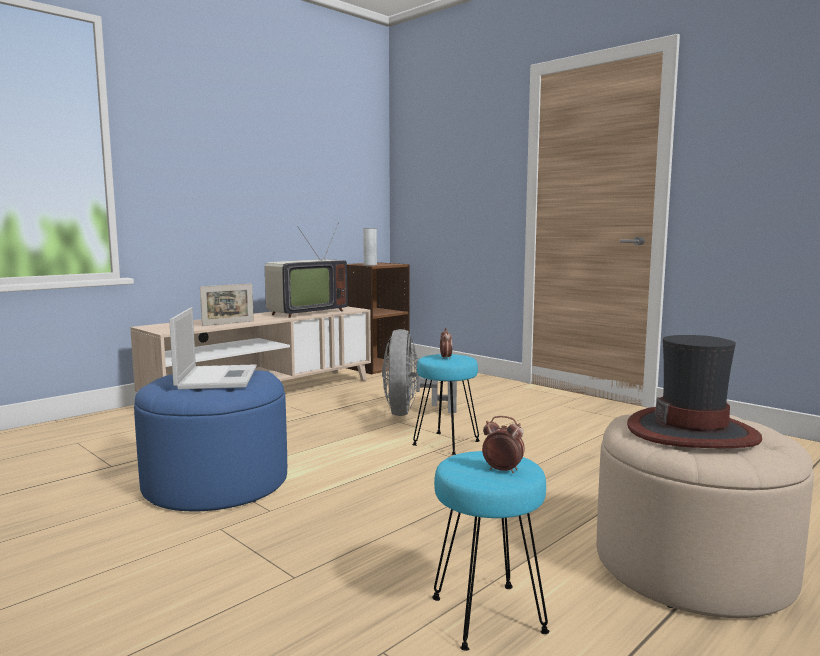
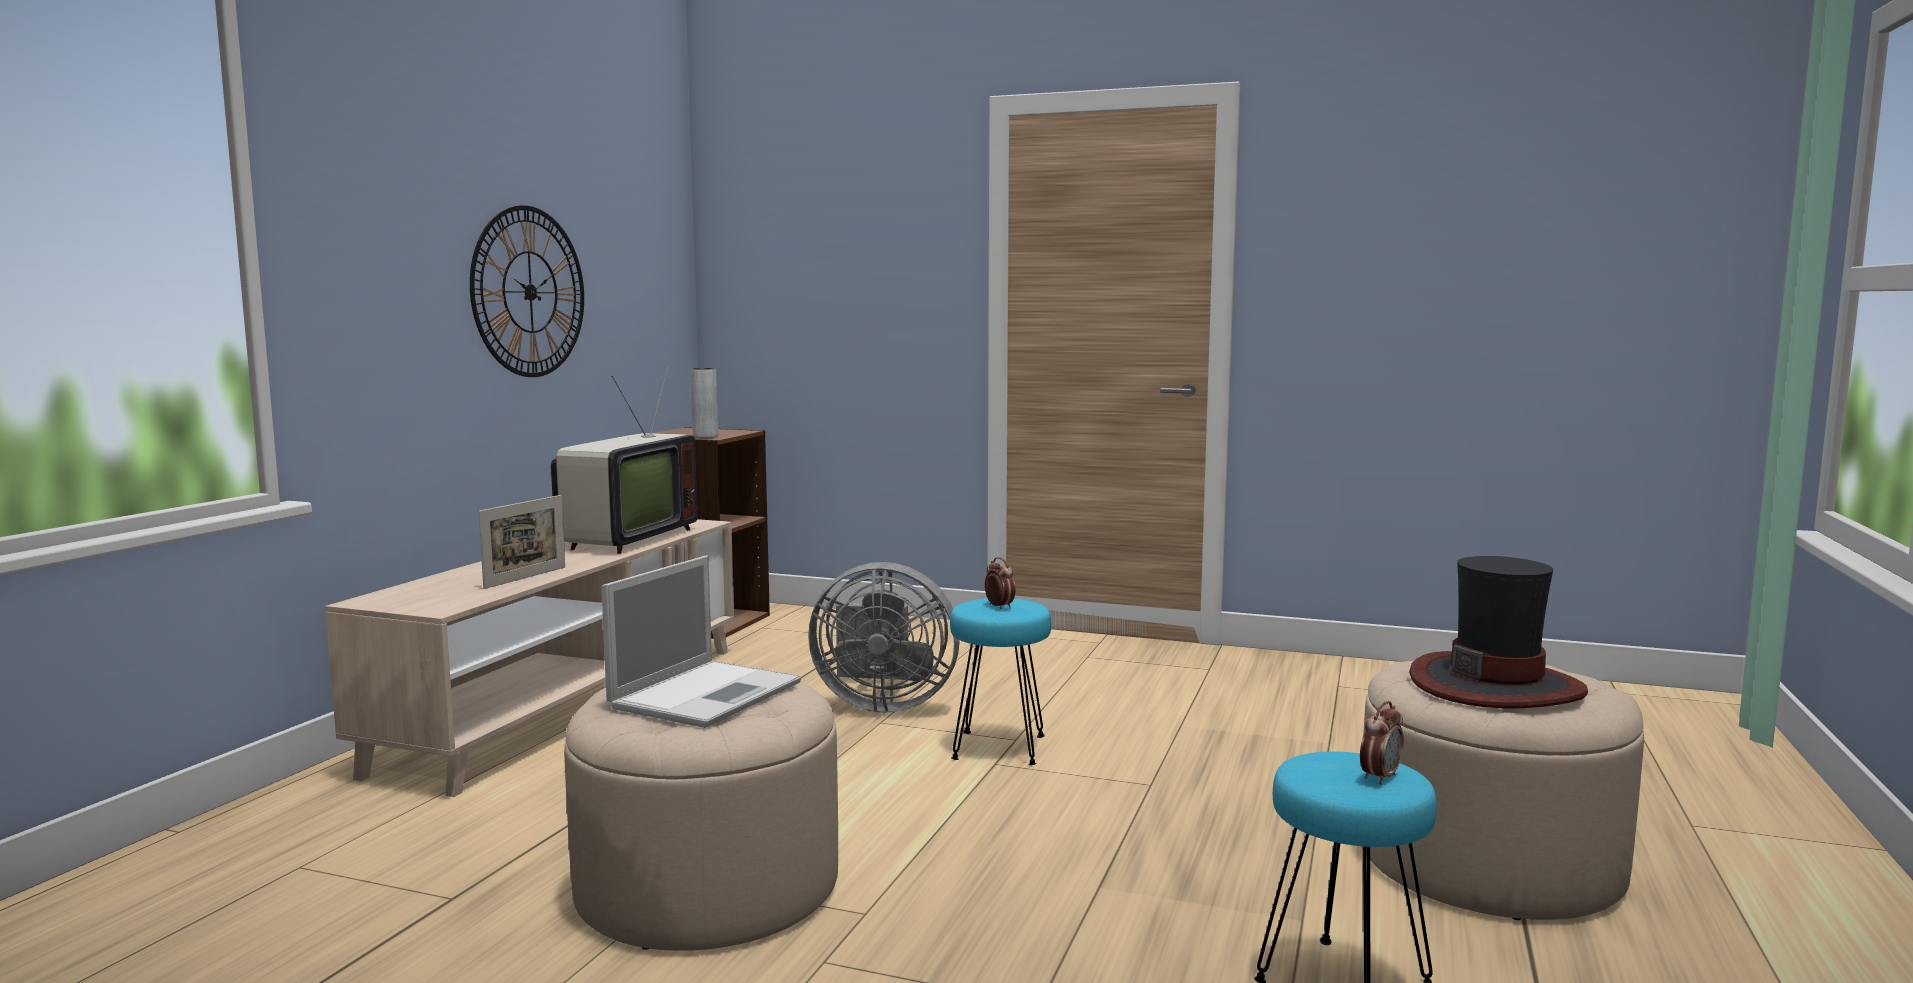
camera: 25 degrees left, 0 degrees up
(216, 483) = (708, 887): blue ottoman -> beige ottoman
(217, 377) = (708, 694): laptop -> laptop turned 60 degrees clockwise
(275, 185) = (529, 292): none -> wall clock
(412, 413) = (882, 704): grey fan -> grey fan turned 60 degrees counterclockwise
(502, 470) = (1380, 777): alarm clock -> alarm clock turned 135 degrees clockwise

